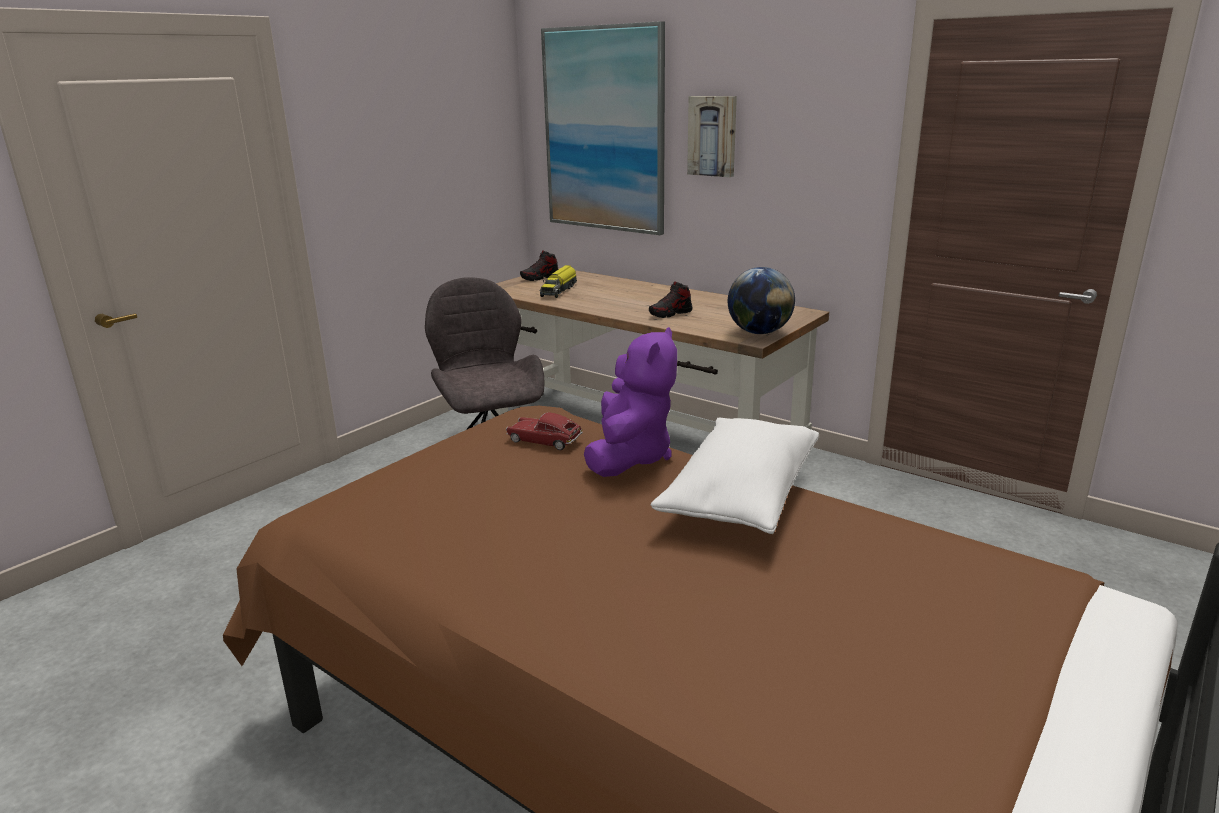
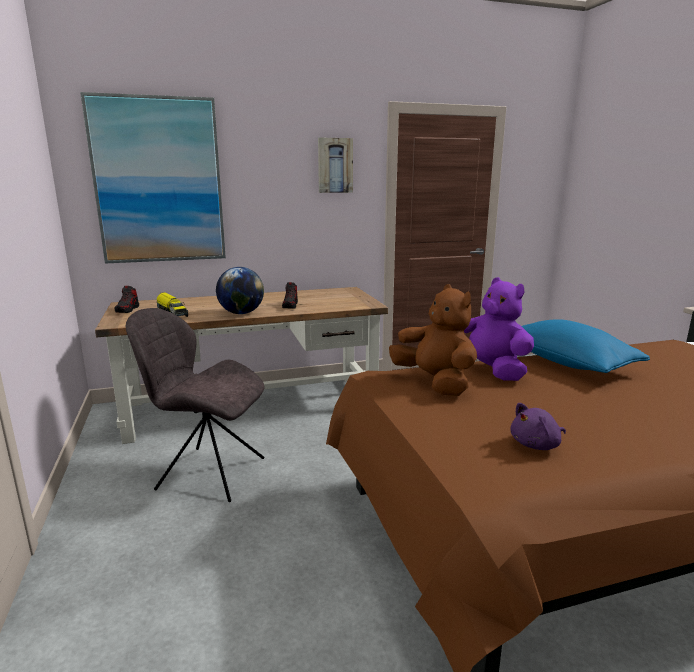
camera: 55 degrees left, 5 degrees down
(425, 522) = (536, 445): none -> purple plush toy
(544, 440) = (435, 383): toy car -> brown plush toy
(713, 136) = (262, 182): picture -> picture (335, 165)
(740, 496) = (565, 363): white pillow -> blue pillow
(759, 332) = (363, 301): globe -> globe (241, 313)

